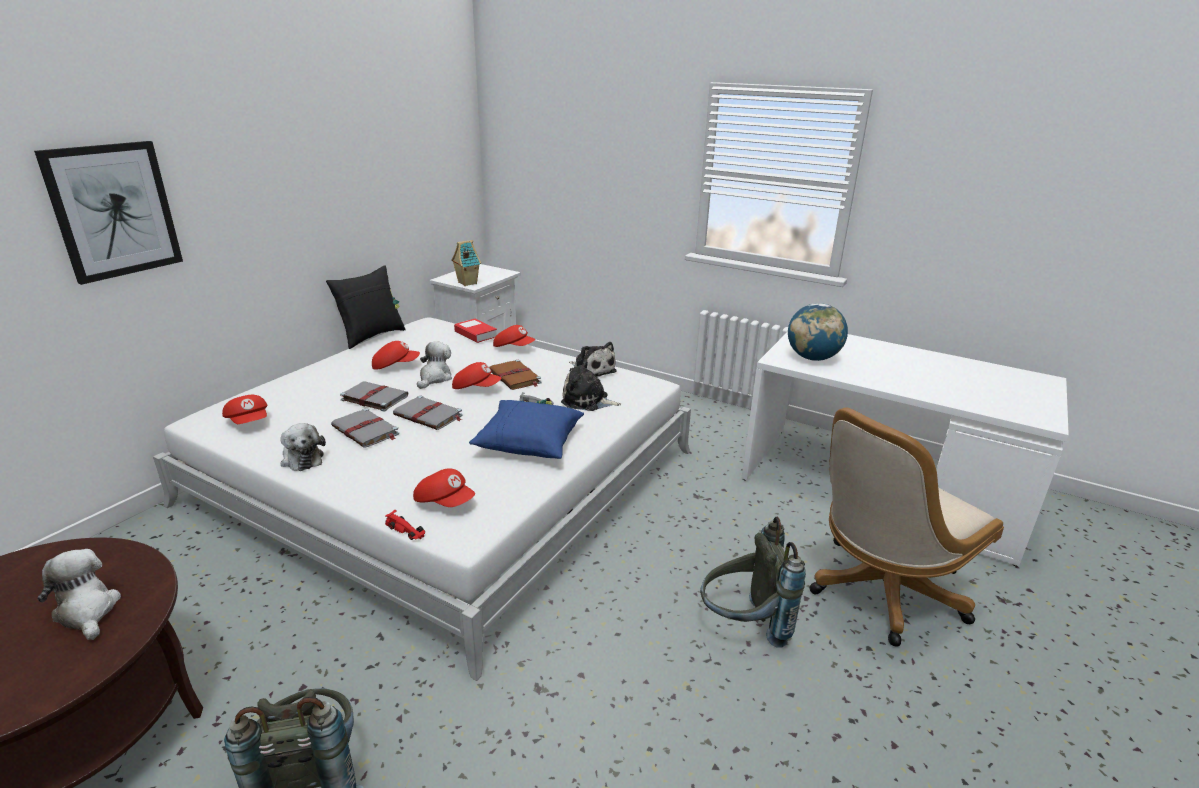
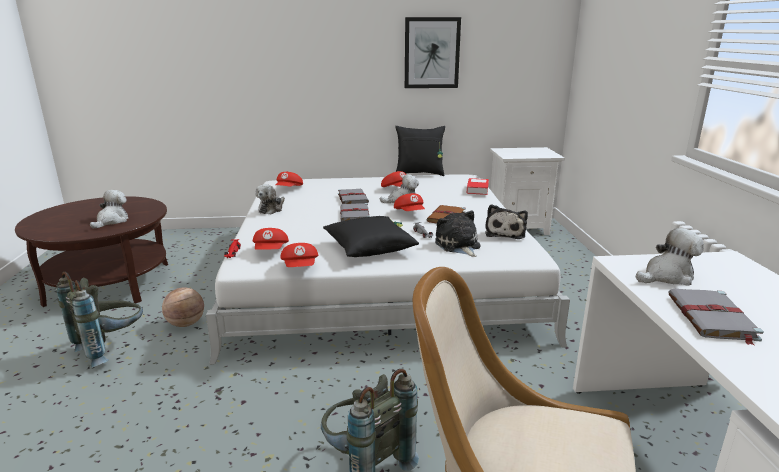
camera: 55 degrees right, 5 degrees down
(114, 211) = (271, 56): picture -> picture (431, 53)
(346, 675) = (185, 324): none -> basketball
(366, 431) = (315, 209): grey book -> grey book (712, 318)
(466, 283) = (508, 154): toy house -> none
(514, 347) = (486, 203): red cap -> red cap (301, 267)
(529, 443) = (369, 248): blue pillow -> black pillow
(812, 358) = (667, 276): globe -> plush toy

